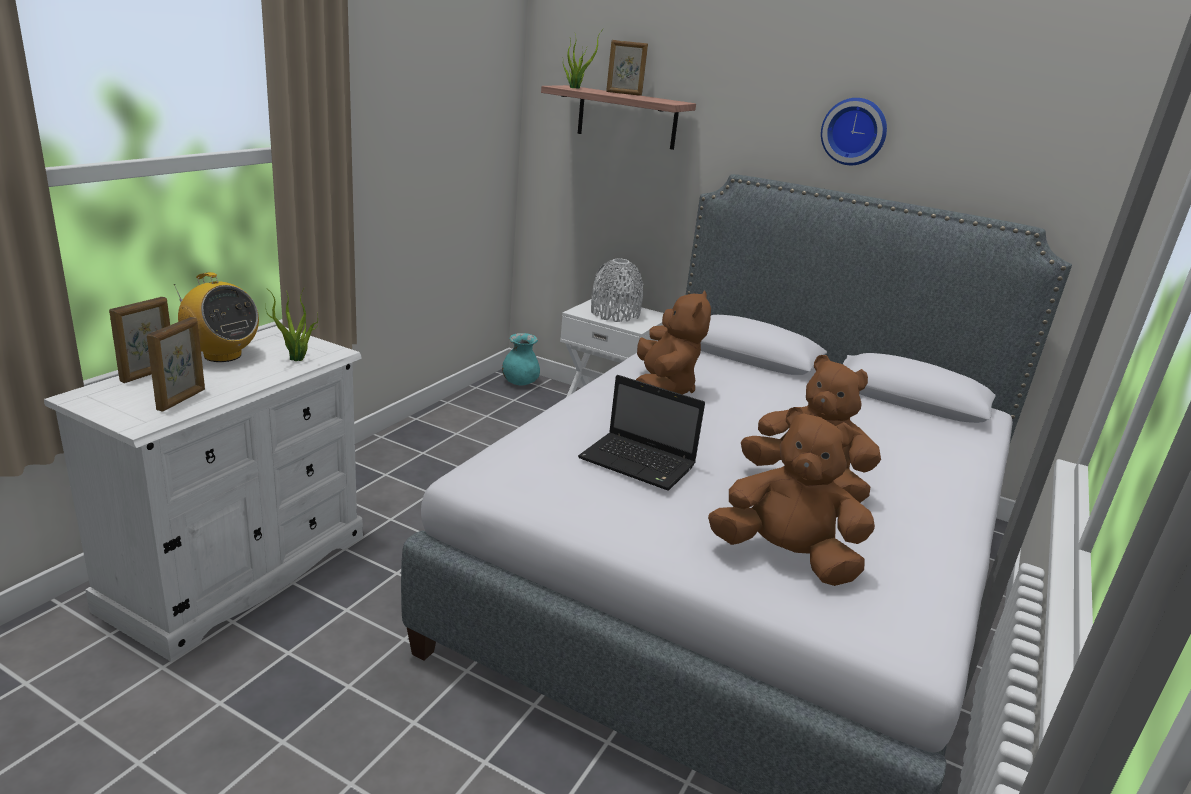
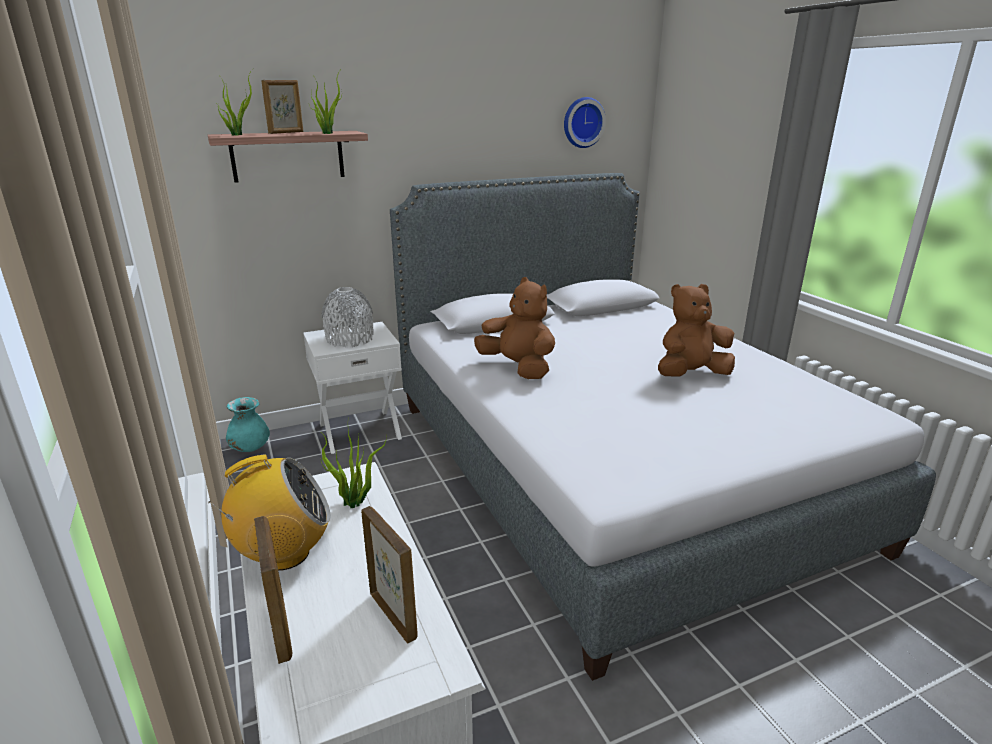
camera: 50 degrees left, 0 degrees up
(639, 463) = (634, 416): laptop -> none
(644, 99) = (327, 133): none -> potted plant
(785, 558) = (777, 415): brown plush toy -> none
(854, 131) = (490, 131): wall clock -> wall clock (582, 122)

